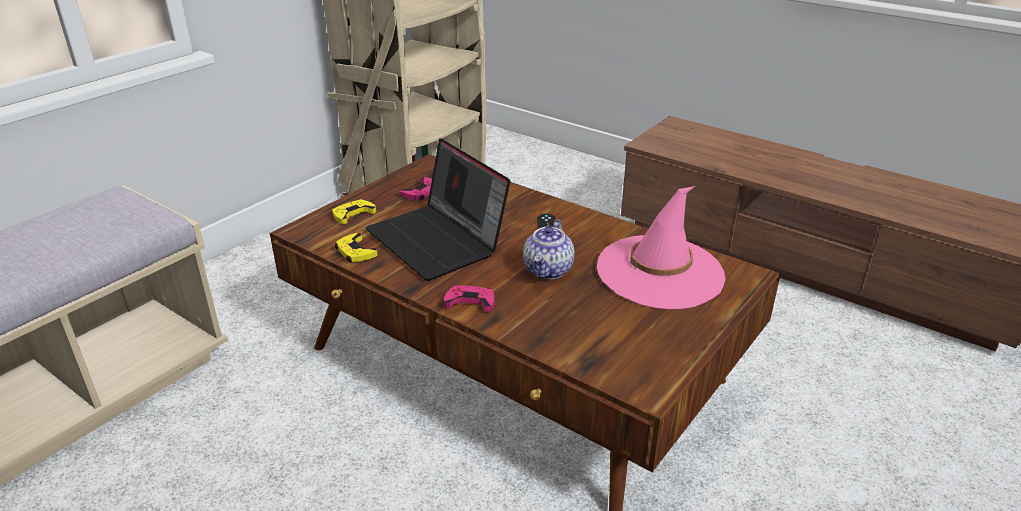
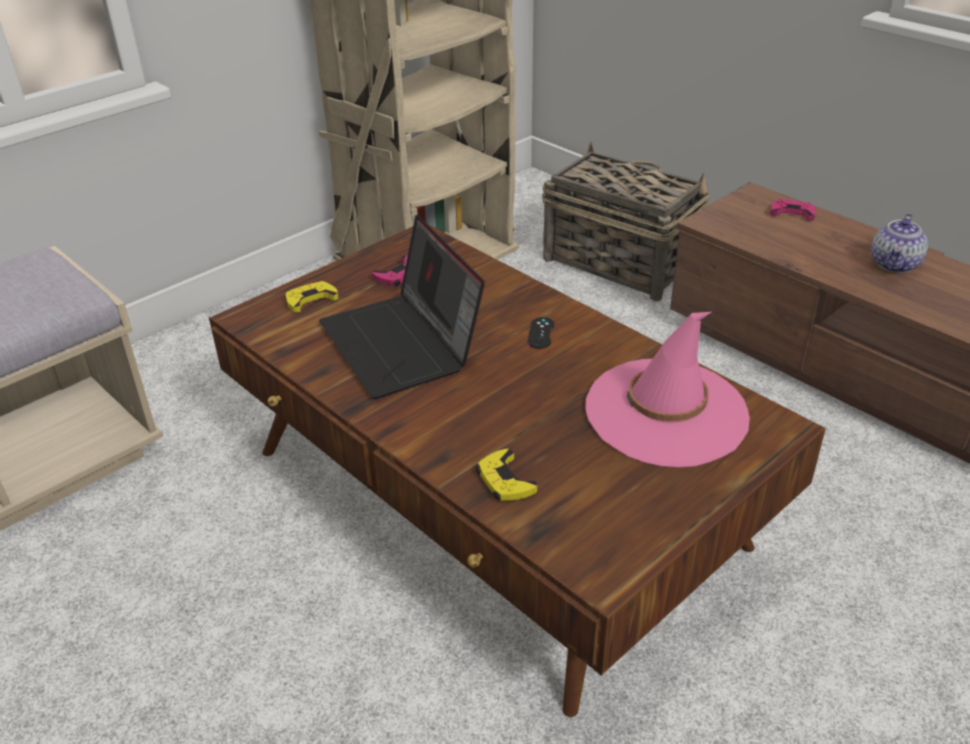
camera: 10 degrees right, 5 degrees up
(355, 252) = (300, 352): yellow game controller -> yellow game controller (505, 481)
(470, 302) = (418, 432): pink game controller -> pink game controller (792, 213)
(548, 270) = (526, 397): teapot -> teapot (895, 264)
(569, 187) = (617, 262): none -> basket

